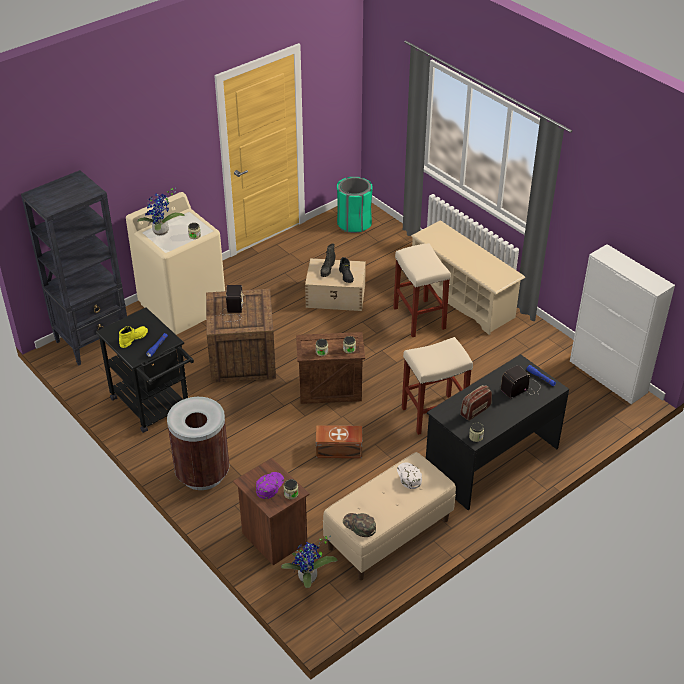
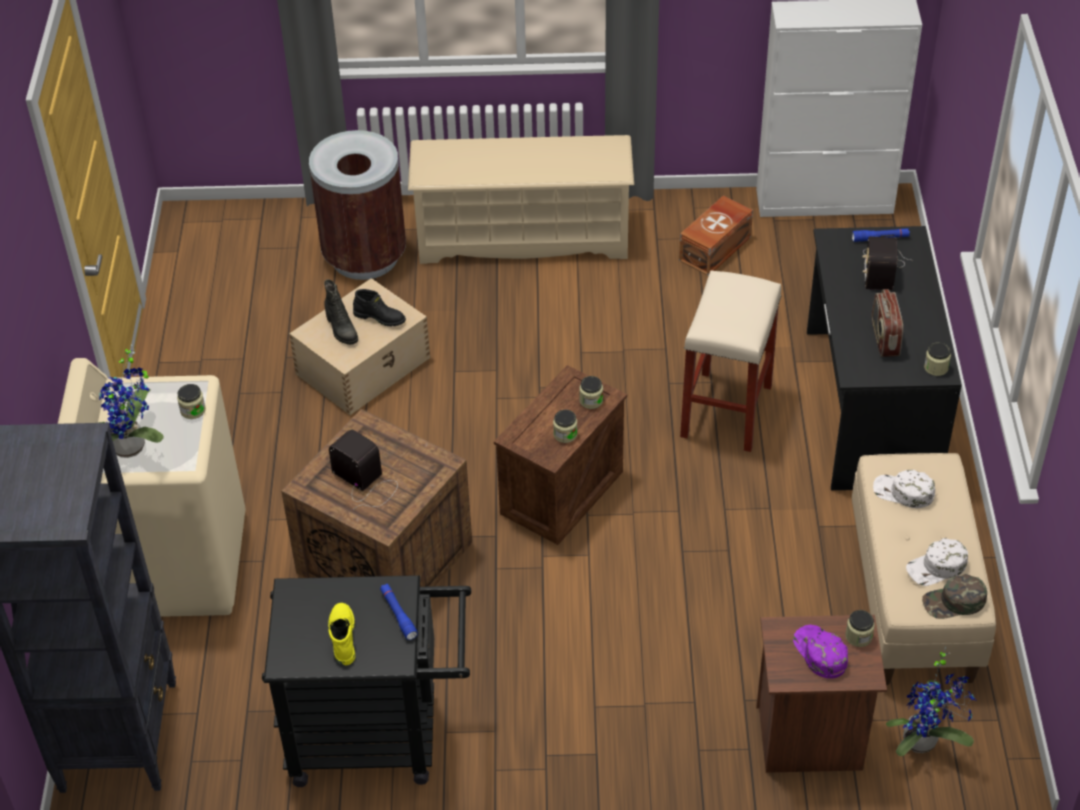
camera: 50 degrees left, 5 degrees up
(202, 473) = (593, 753): brown trash can -> brown trash can (364, 256)
(339, 450) = (699, 556): brown storage box -> brown storage box (716, 248)
(354, 223) = (221, 248): green trash can -> none
(374, 510) = (937, 567): none -> white cap
(420, 318) = (517, 306): beige stool -> none

